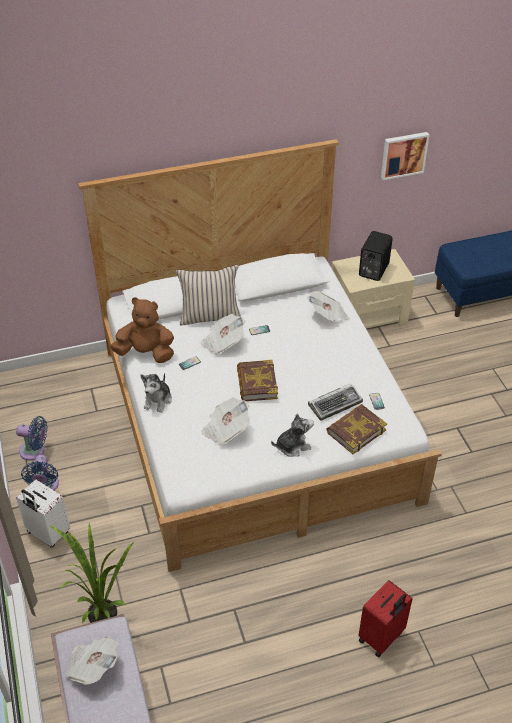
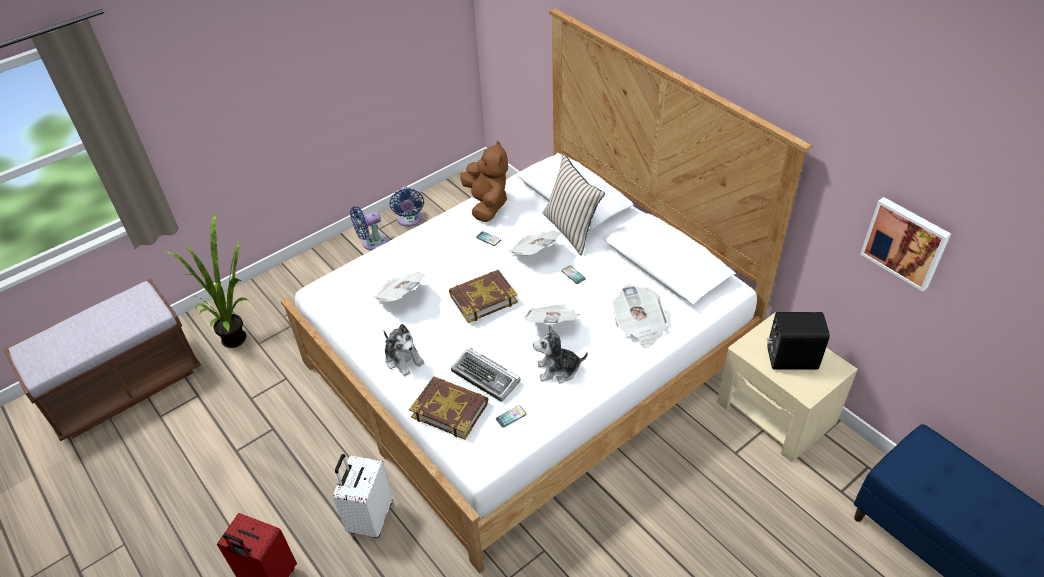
camera: 70 degrees right, 0 degrees up
(47, 533) = (321, 265): white suitcase -> white suitcase (370, 518)
(93, 666) = (114, 314): newspaper -> newspaper (552, 324)
(158, 400) = (424, 235): plush toy -> plush toy (558, 370)

